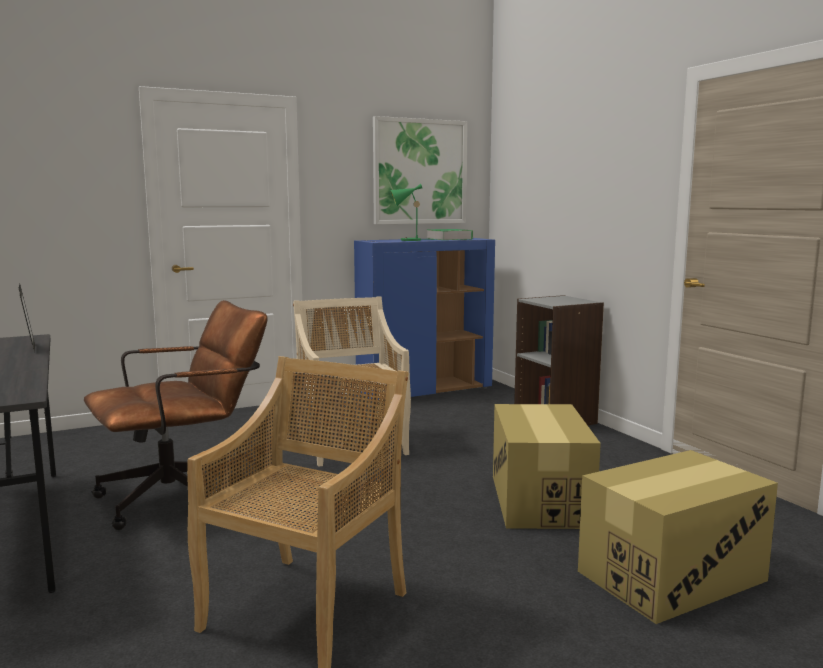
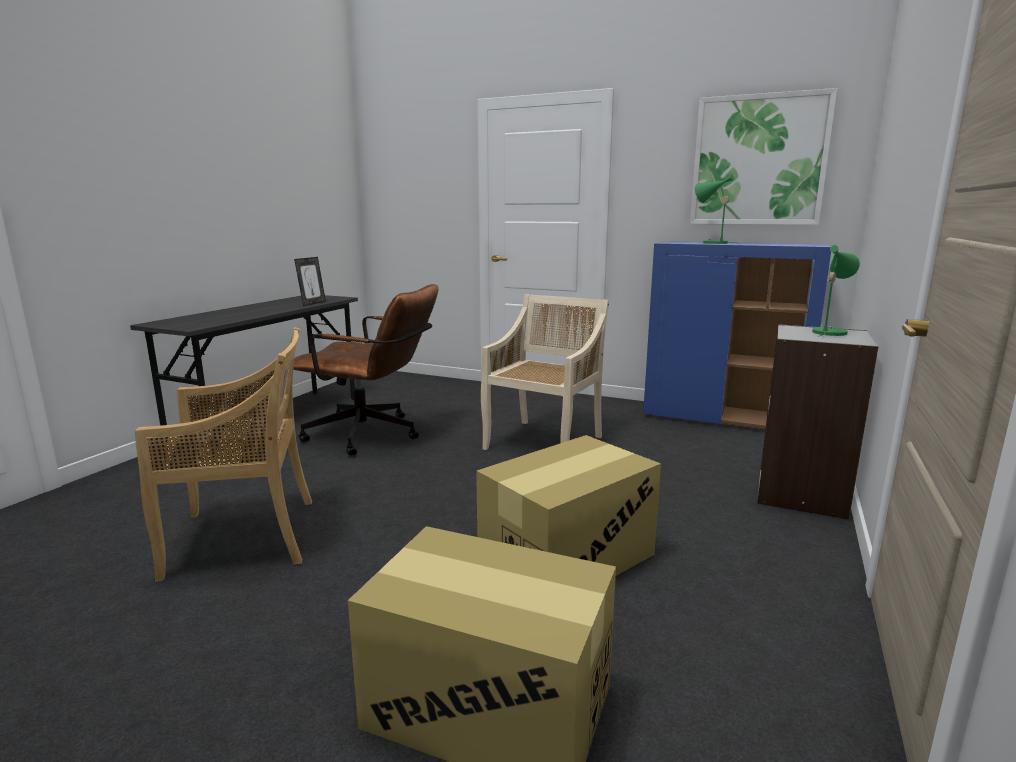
camera: 50 degrees right, 5 degrees up
(449, 239) = (775, 244): book -> none
(556, 298) = (829, 332): none -> green table lamp

